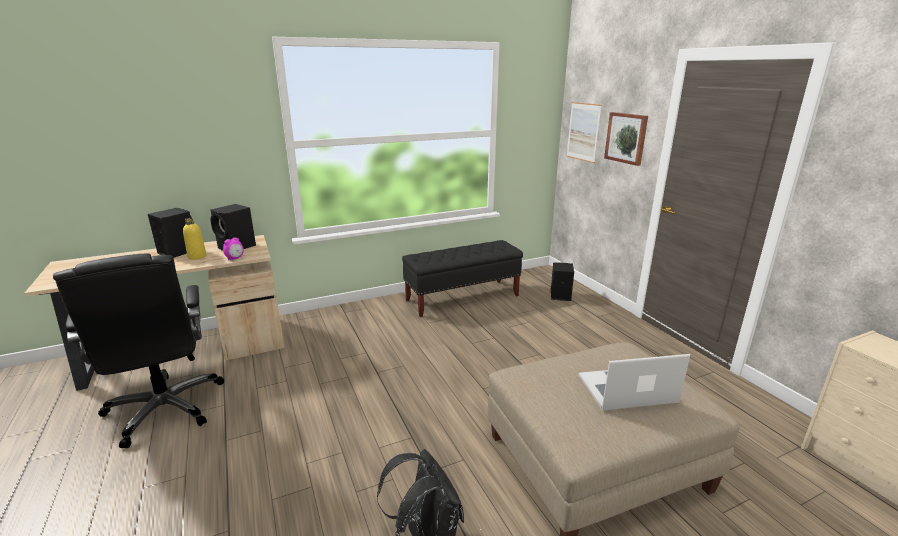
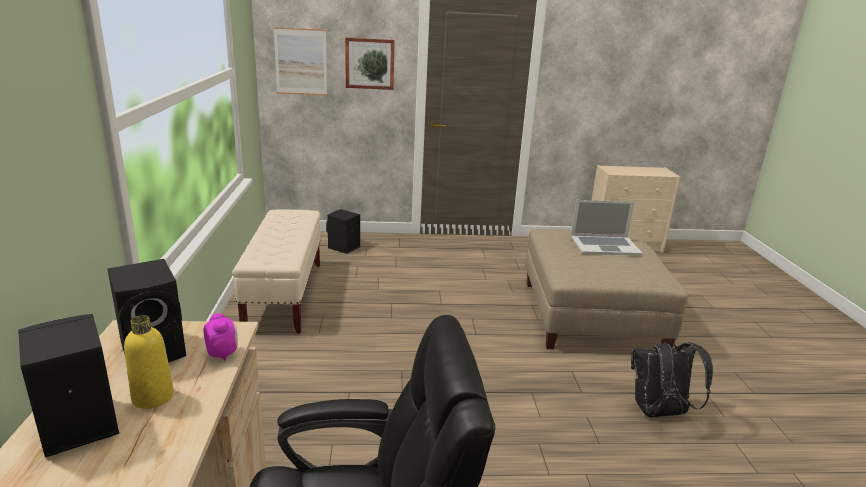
camera: 70 degrees left, 0 degrees up
(462, 298) = (285, 295): black bench -> beige bench
(627, 389) = (605, 245): laptop -> laptop turned 105 degrees counterclockwise

